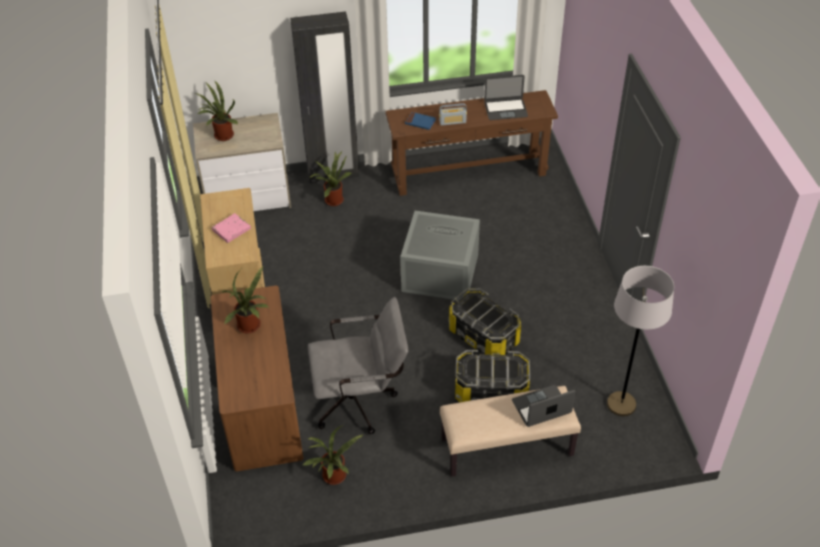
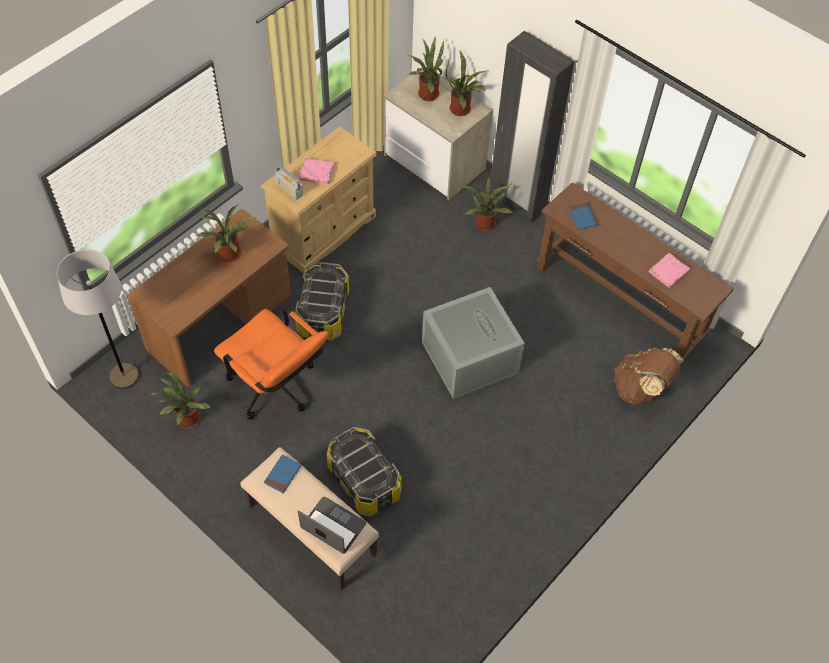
camera: 50 degrees right, 10 degrees up
(259, 126) = (462, 109): none -> potted plant
(361, 401) = (277, 389): grey office chair -> orange office chair
(452, 122) = (607, 241): radio -> radio (290, 189)
(470, 414) = (282, 474): none -> blue book
(483, 336) = (422, 437): storage box -> storage box (322, 312)
(505, 109) = (668, 272): laptop -> pink book
(547, 202) = (640, 389): none -> brown backpack
(621, 404) = (432, 599): grey floor lamp -> grey floor lamp (124, 377)

